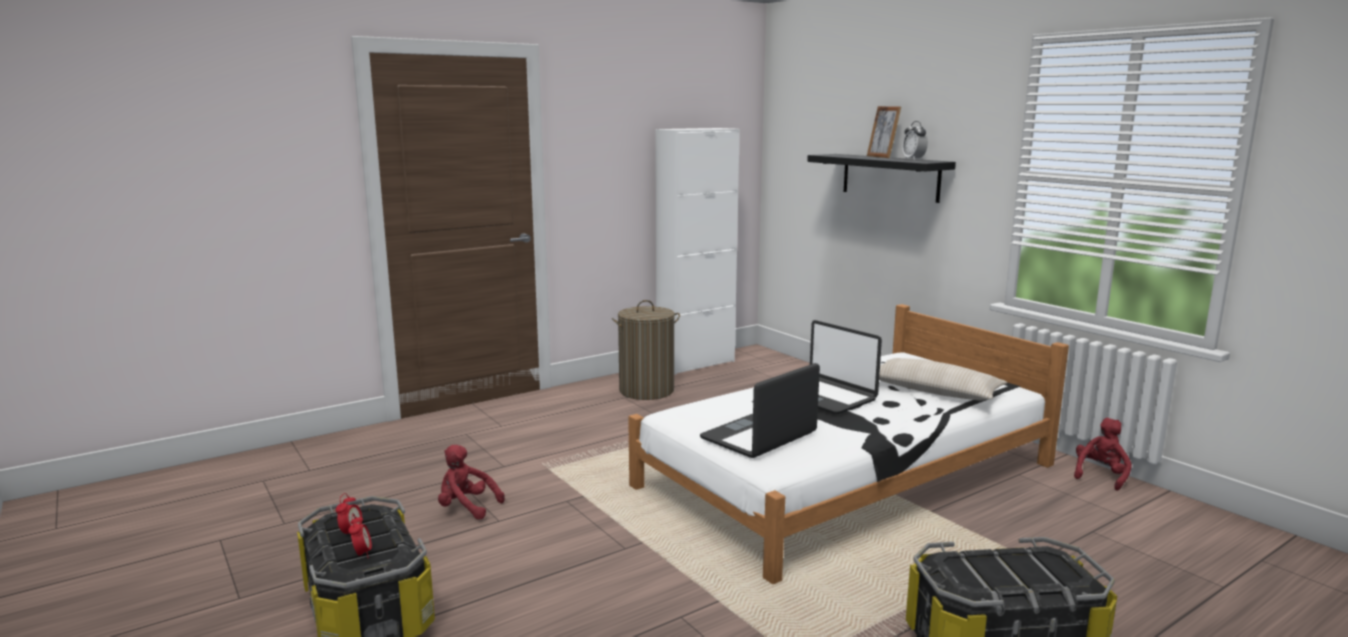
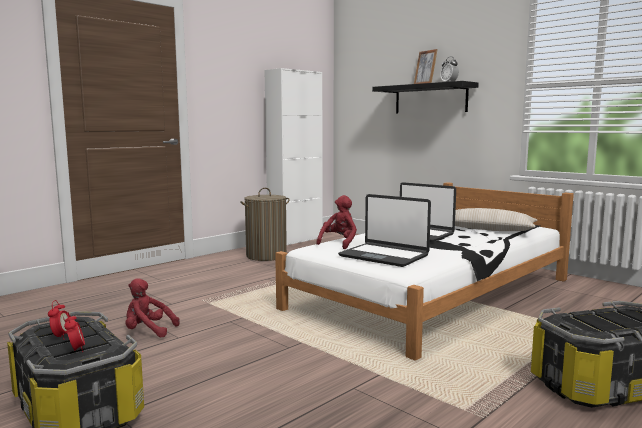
camera: 10 degrees left, 5 degrees down
(759, 437) = (384, 256): laptop -> laptop turned 90 degrees counterclockwise
(1100, 475) = (600, 283): red plush toy -> red plush toy (339, 243)

